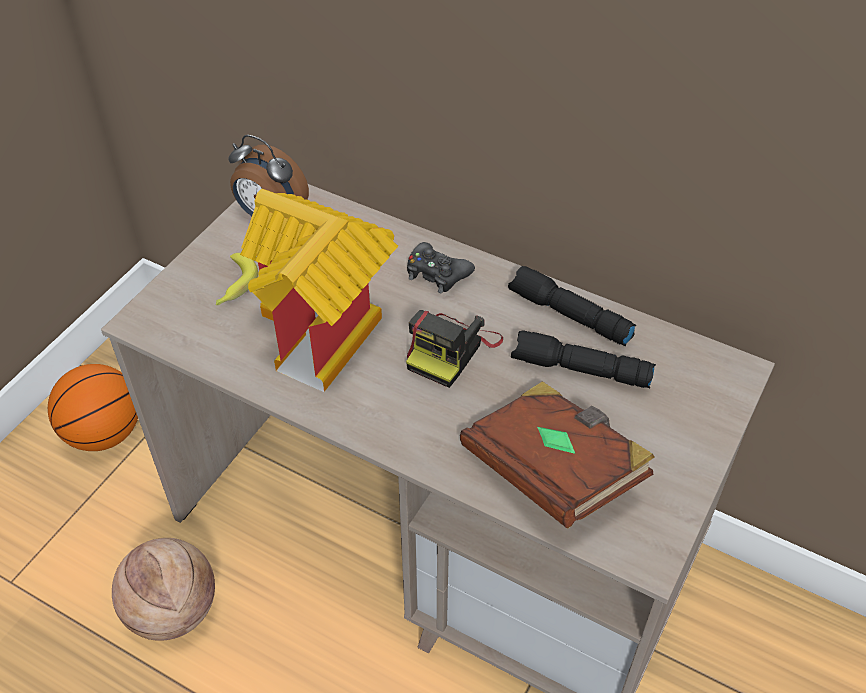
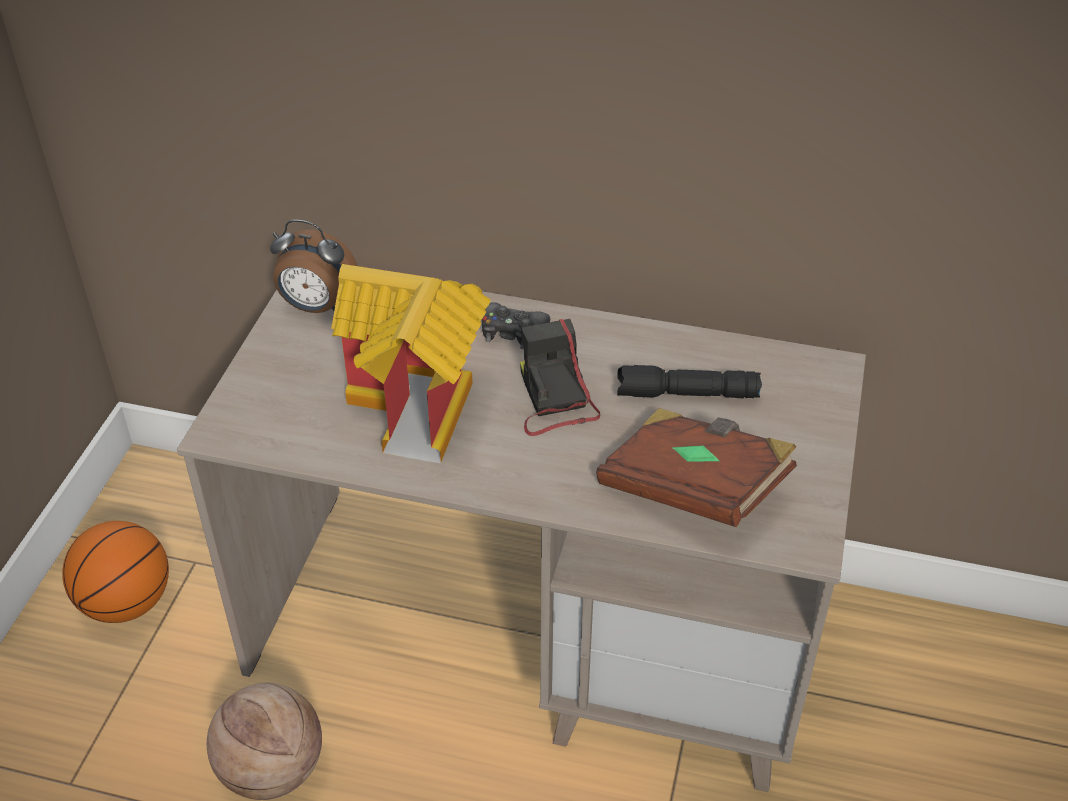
camera: 15 degrees left, 5 degrees down
(234, 286) = (305, 381): banana -> none
(452, 350) = (554, 400): camera -> camera turned 150 degrees clockwise
(568, 315) = (657, 347): black flashlight -> none

